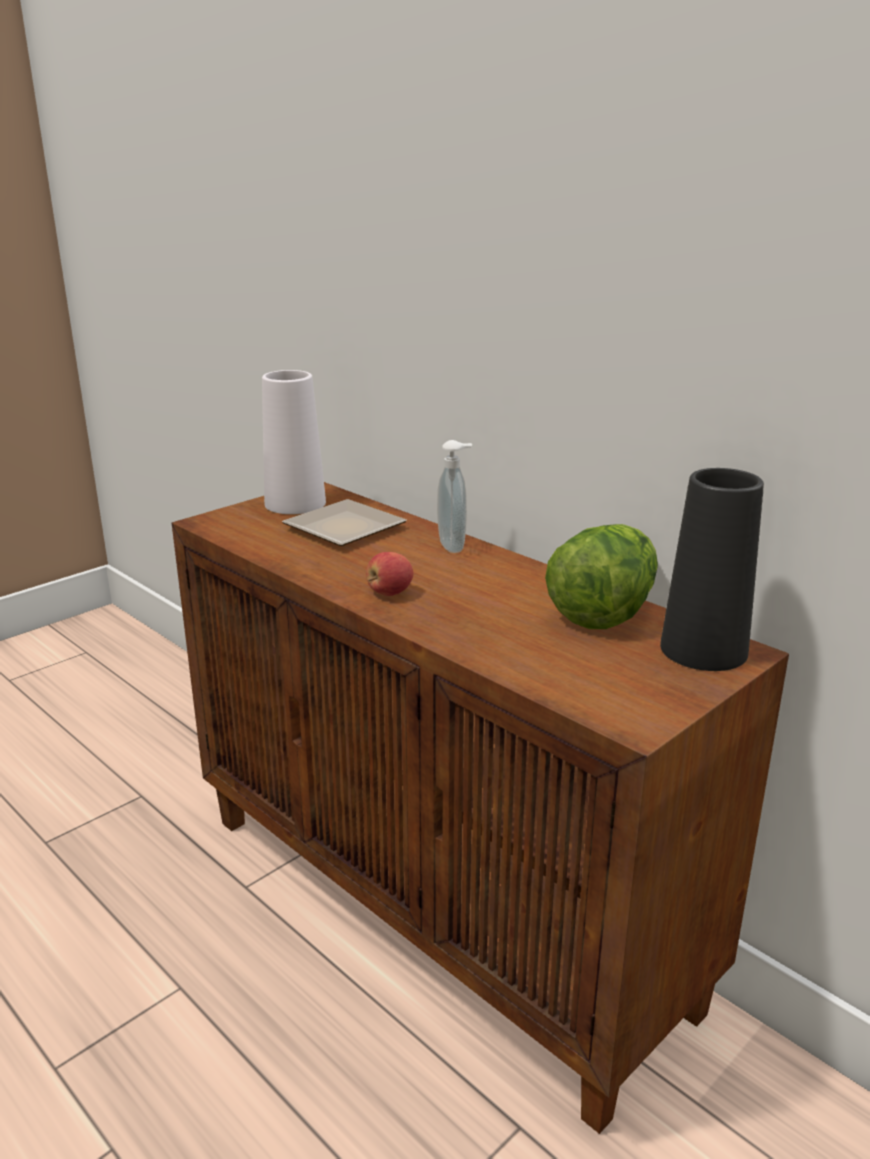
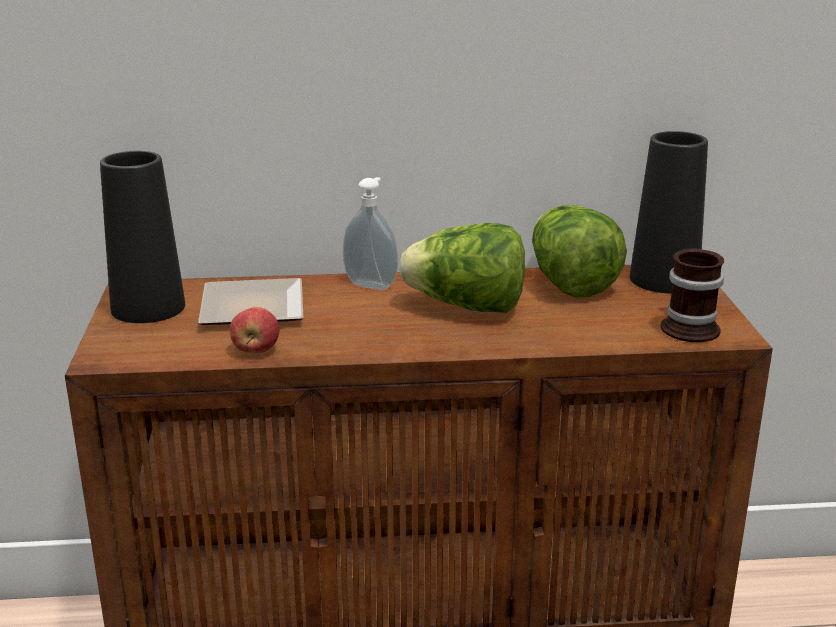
camera: 50 degrees left, 0 degrees up
(295, 503) = (148, 308): white vase -> black vase
(389, 593) = (417, 336): apple -> apple (256, 350)
(474, 591) = (467, 307): none -> lettuce
(615, 696) = (690, 326): none -> mug

